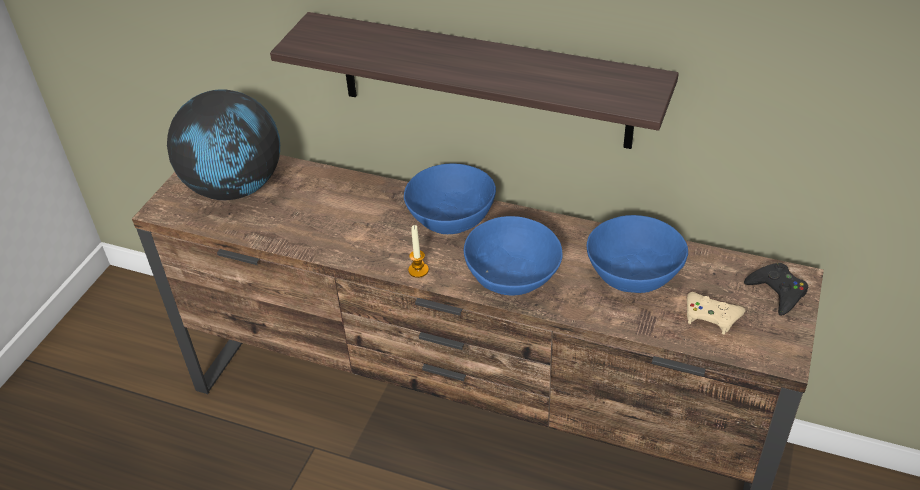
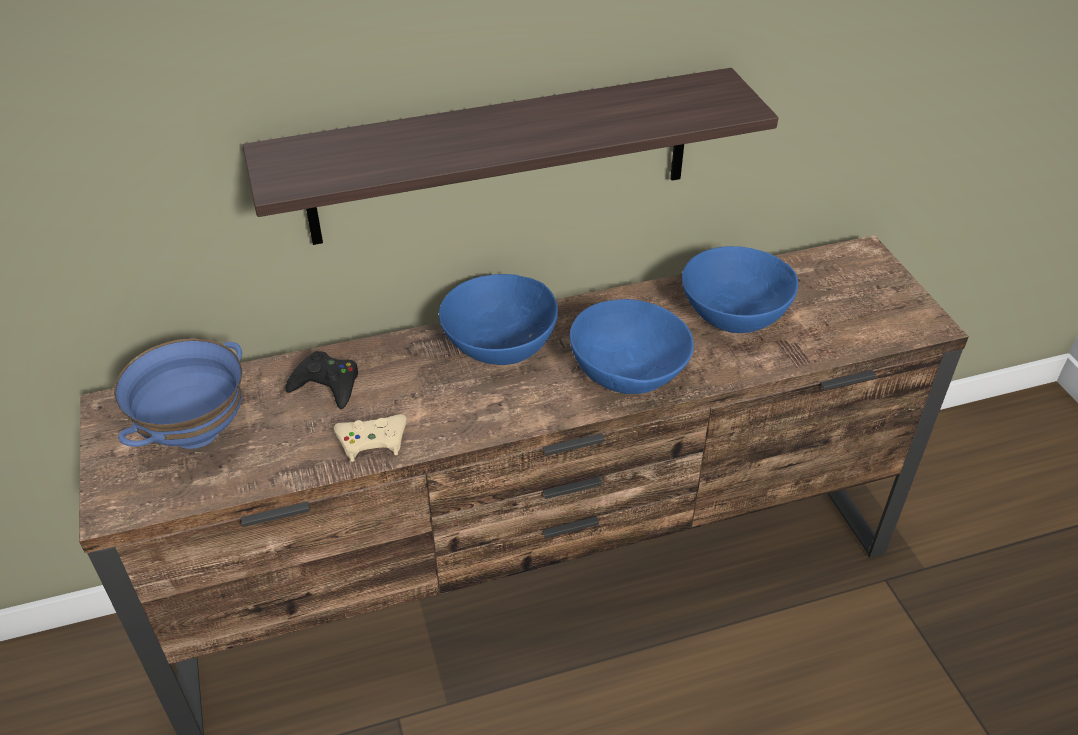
camera: 40 degrees left, 0 degrees up
(236, 187) = (195, 432): globe -> blue bowl
(418, 270) = (526, 415): candle -> none
(711, 316) = (838, 318): beige game controller -> beige game controller (372, 441)
(777, 292) = (863, 271): black game controller -> black game controller (327, 385)

